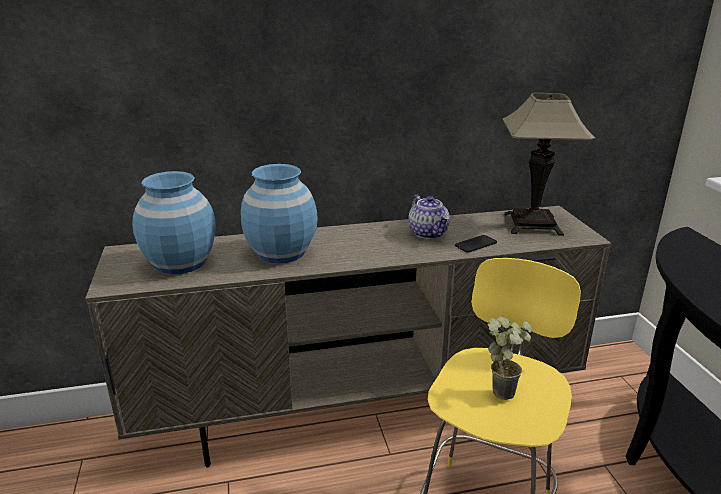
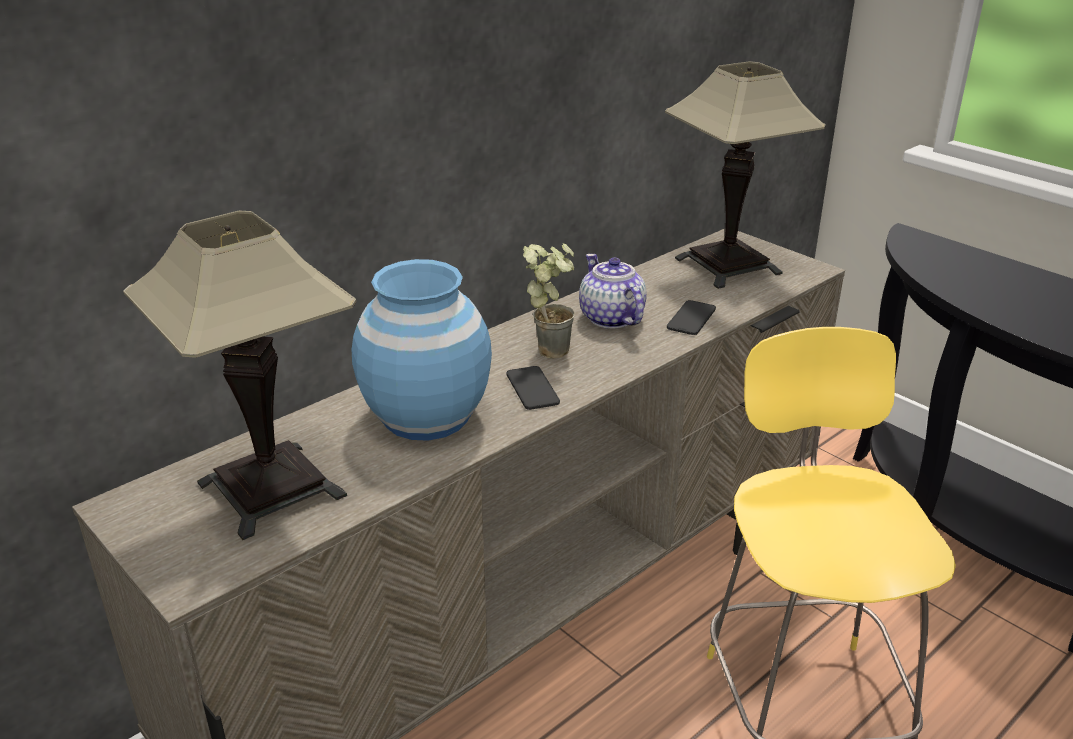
camera: 30 degrees left, 5 degrees up
(180, 262) = (271, 490): blue vase -> table lamp
(346, 254) = (532, 388): none -> phone
(428, 233) = (610, 318): teapot -> teapot turned 150 degrees counterclockwise
(504, 389) = (840, 521): potted plant -> potted plant (552, 347)

